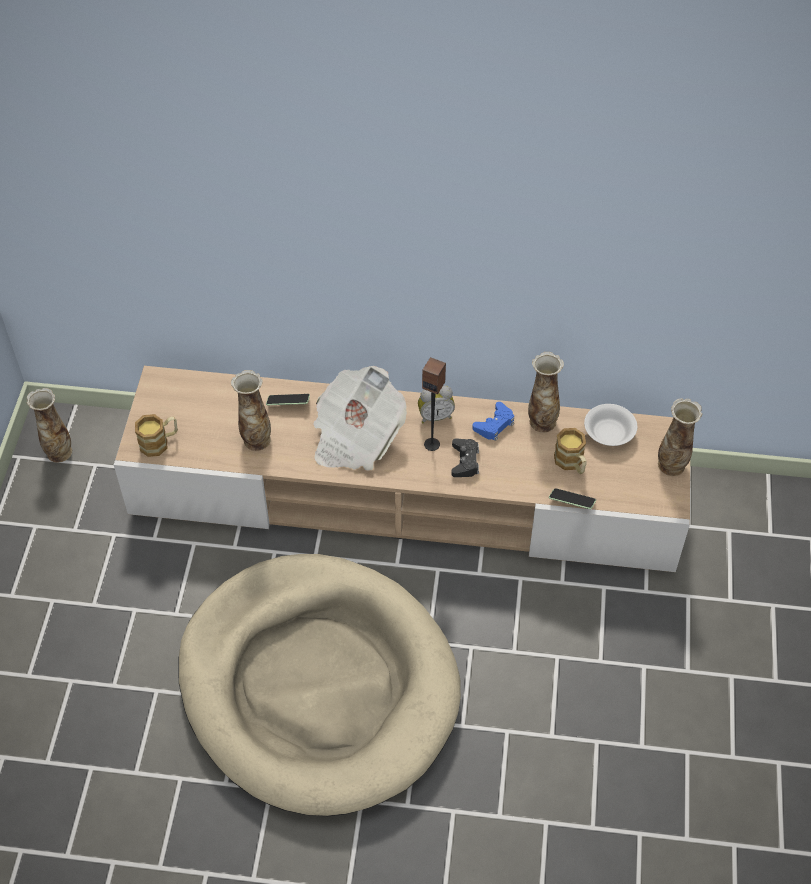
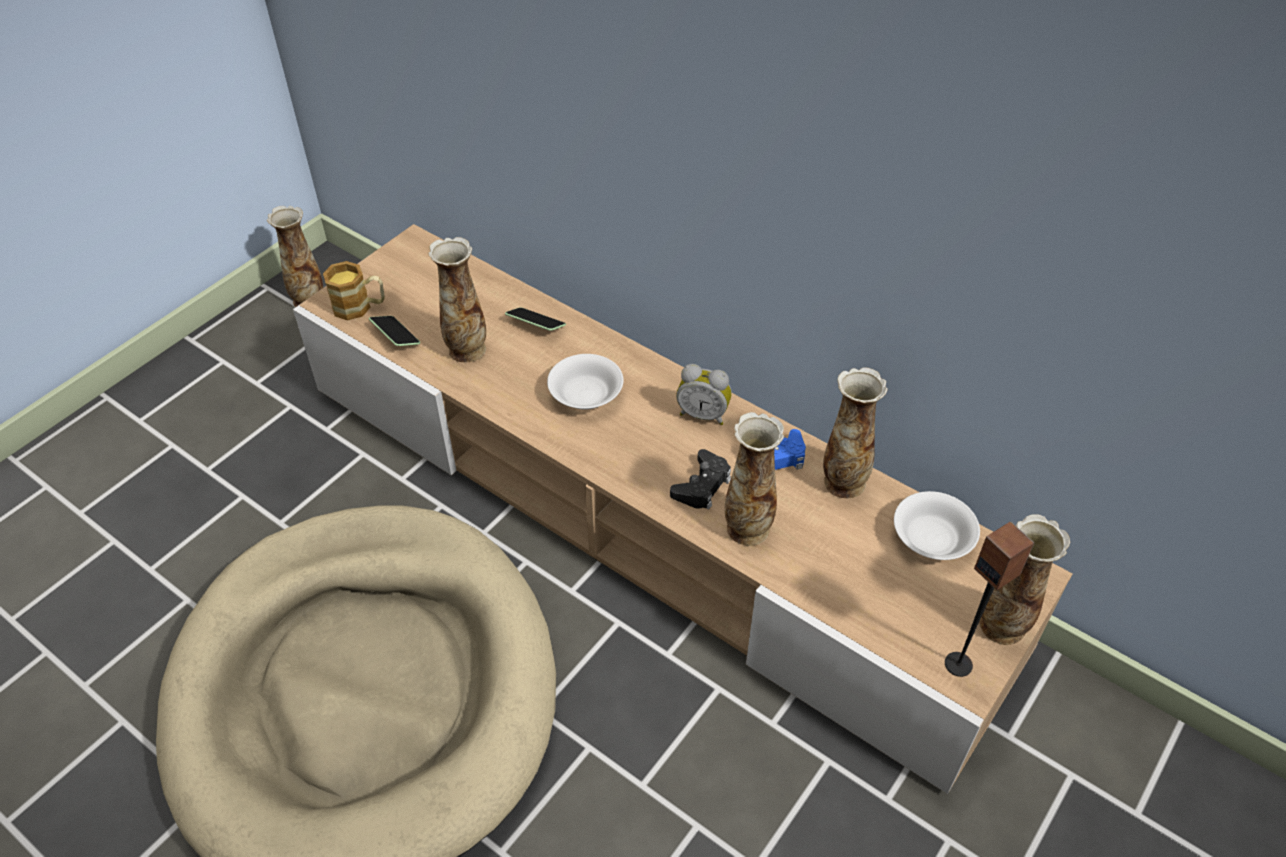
camera: 30 degrees right, 5 degrees down
(355, 436) = (585, 395): newspaper -> white bowl
(432, 444) = (674, 445): speaker -> speaker (959, 664)
(507, 474) = (748, 527): none -> vase
(571, 463) = (849, 554): mug -> none
(571, 502) = (814, 607): phone -> phone (395, 337)

